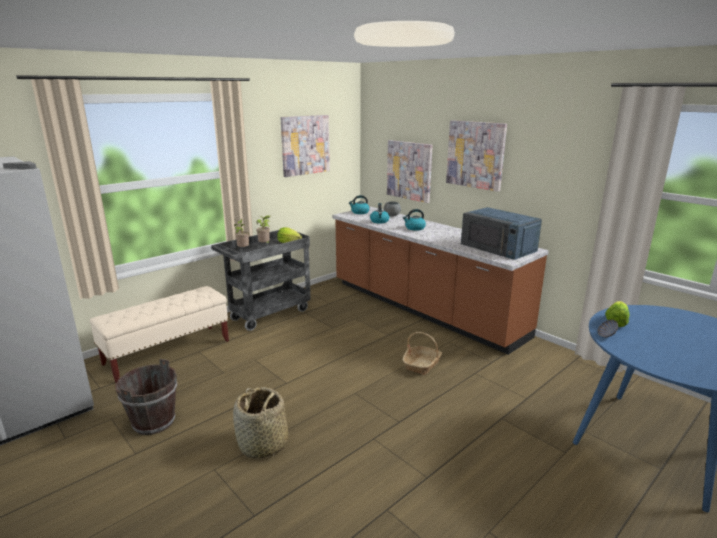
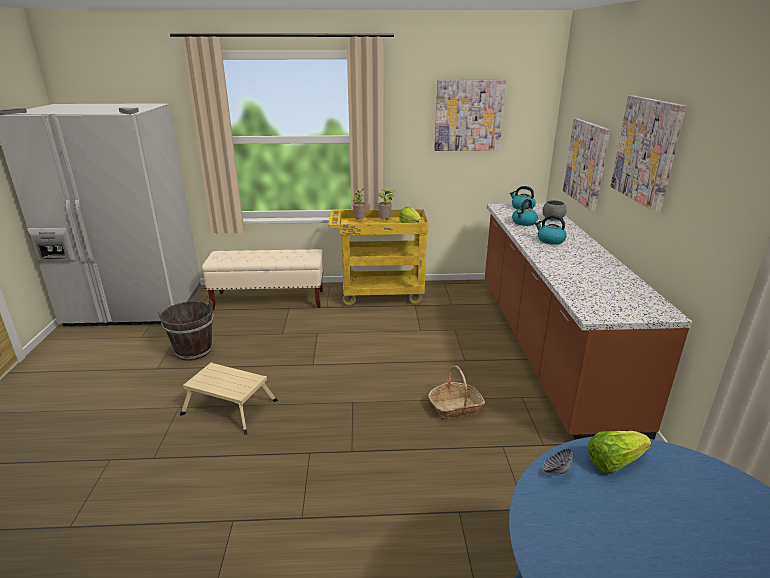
camera: 40 degrees right, 5 degrees up
(263, 444) = (229, 407): basket -> beige step ladder
(267, 316) = (378, 297): black cart -> yellow cart
(499, 247) = (615, 294): blue microwave -> none

